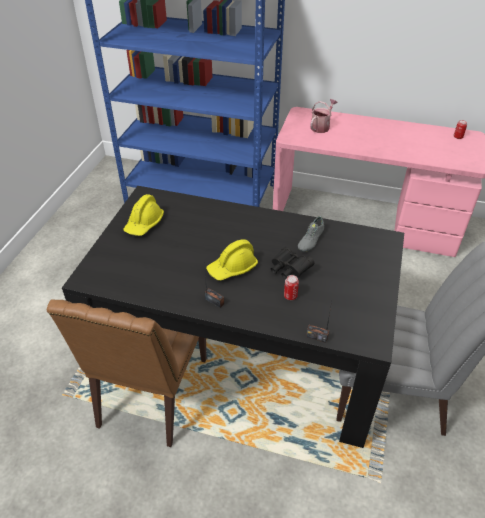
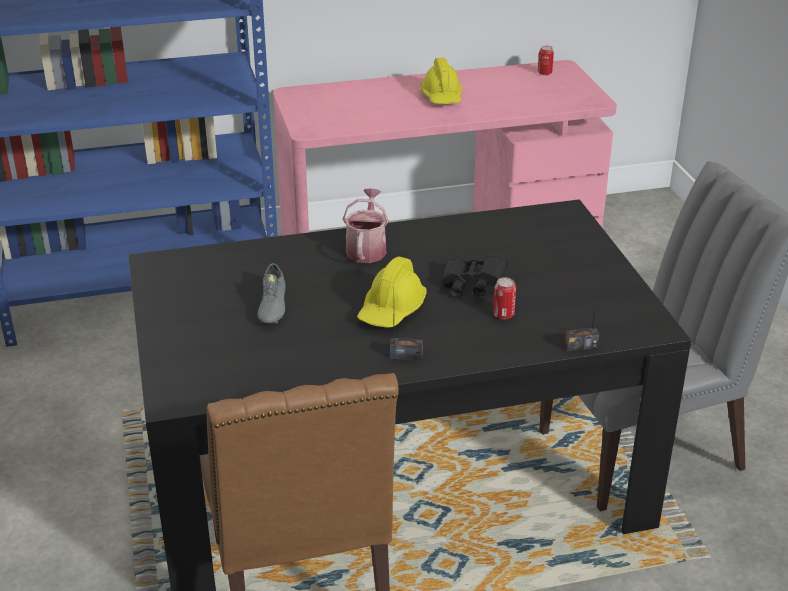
camera: 30 degrees left, 10 degrees down
(144, 224) = (196, 299): yellow hard hat -> yellow hard hat (442, 97)
(310, 240) = (468, 244): grey shoe -> grey shoe (272, 307)
(321, 126) = (344, 104): watering can -> watering can (366, 248)

